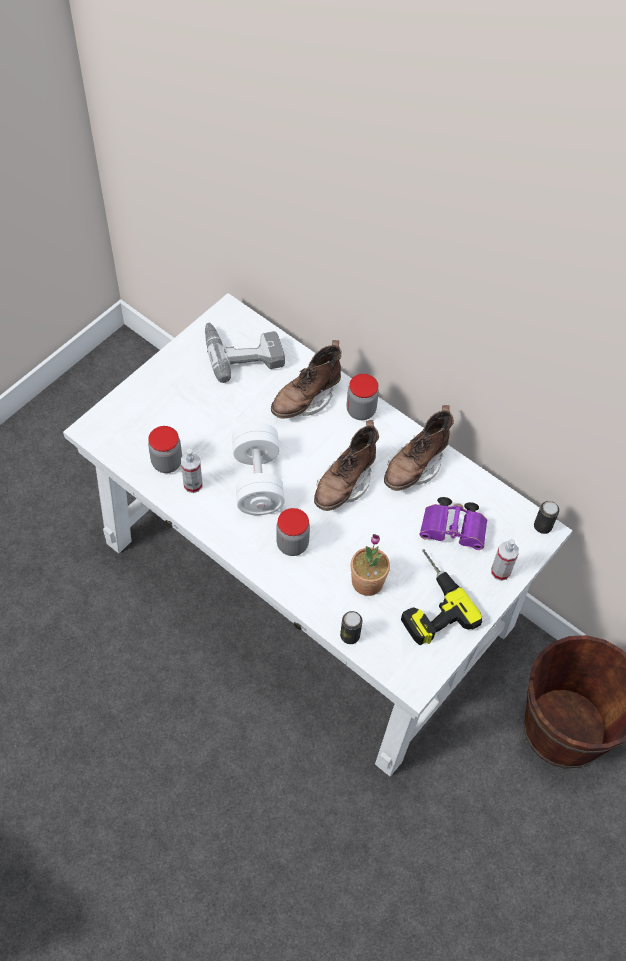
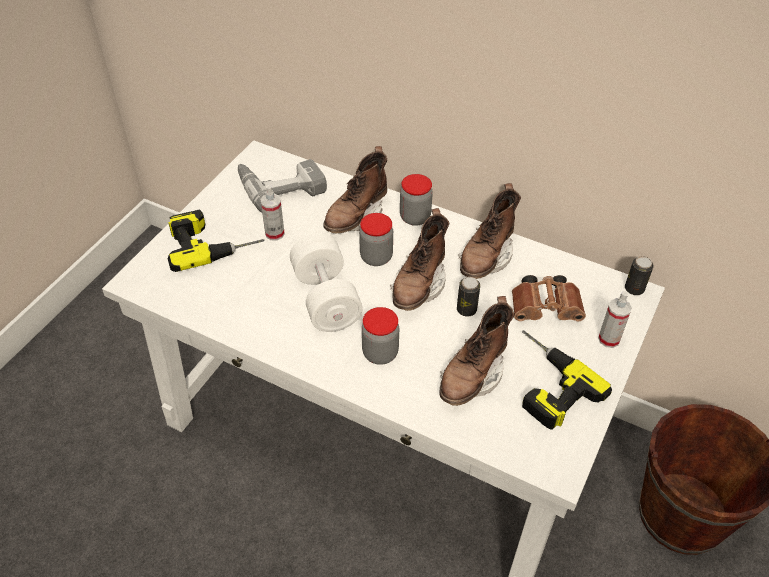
camera: 10 degrees left, 10 degrees down
(167, 462) = (223, 298): jar -> jar (376, 257)
(169, 402) = (213, 242): none -> power drill
(193, 485) = (256, 314): spray bottle -> spray bottle (274, 233)
(350, 635) = (471, 435): can -> can (466, 309)
(367, 582) = (473, 375): potted plant -> brown boot
(454, 530) = (547, 309): purple binoculars -> brown binoculars

